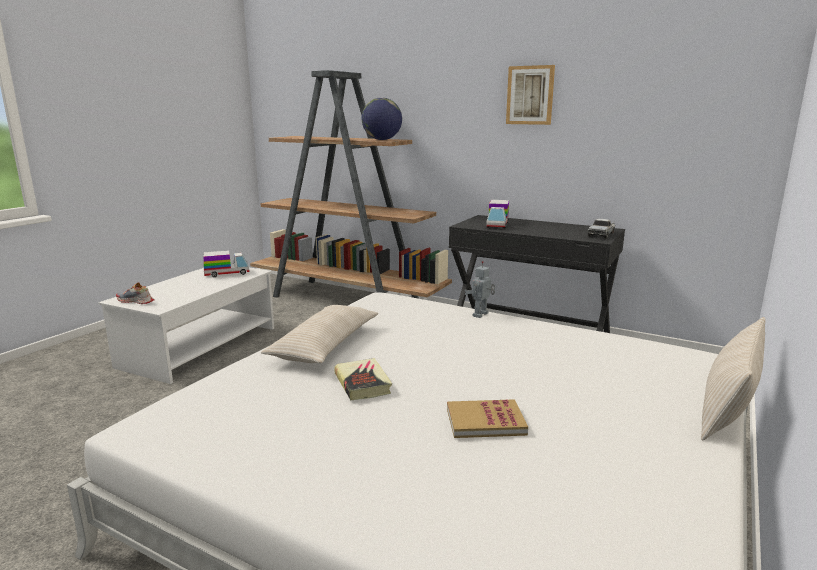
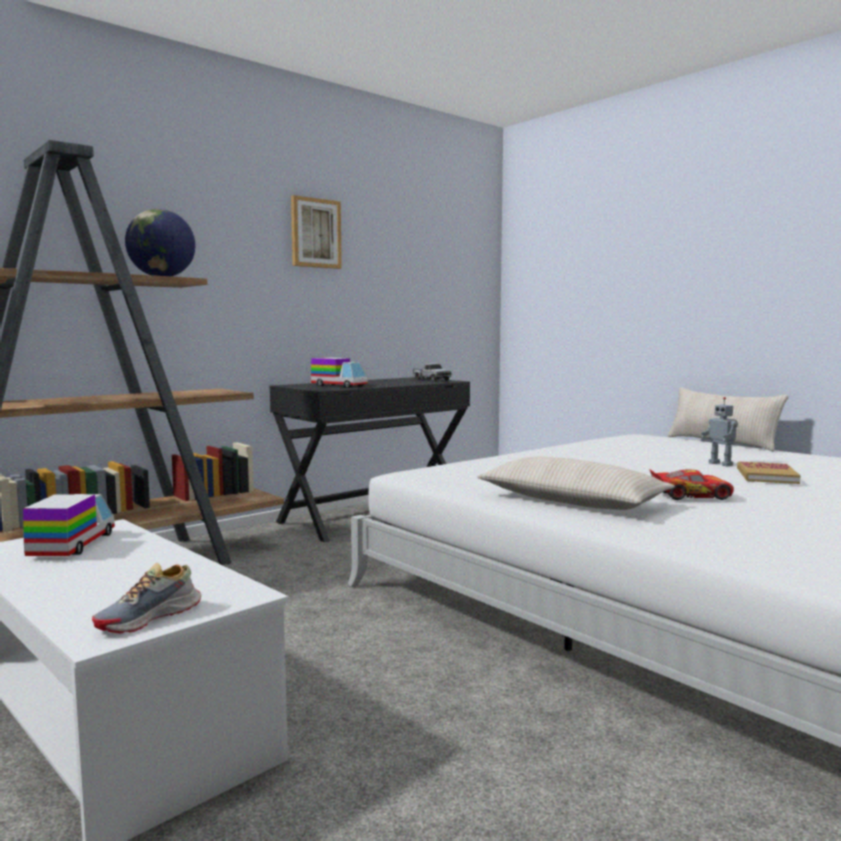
camera: 70 degrees left, 10 degrees down
(362, 383) = (690, 495): book -> toy car
(481, 315) = (507, 457): toy robot -> toy robot (721, 464)

